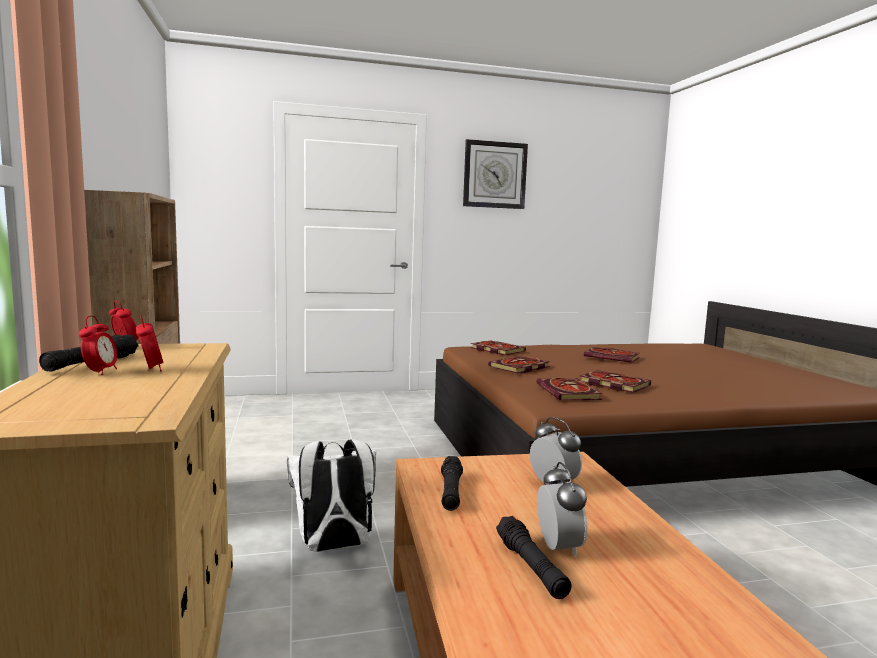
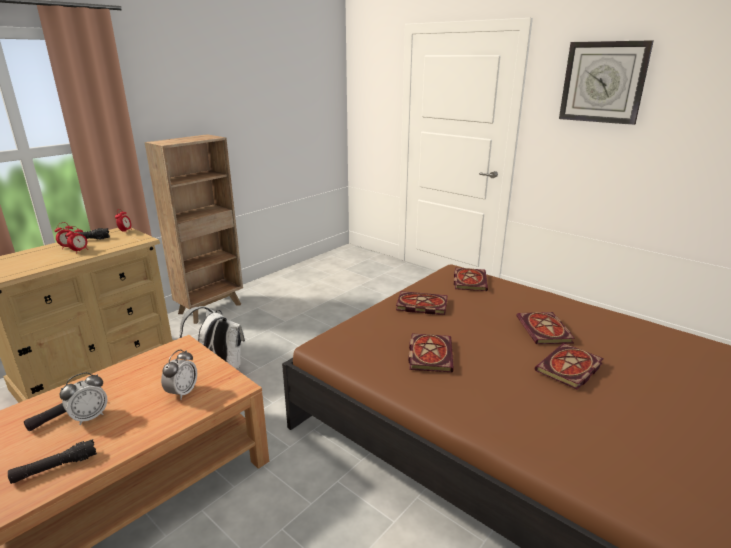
camera: 55 degrees right, 15 degrees up
(451, 492) = (149, 364): black flashlight -> black flashlight (55, 467)
(570, 393) = (366, 344): book -> book (569, 369)

